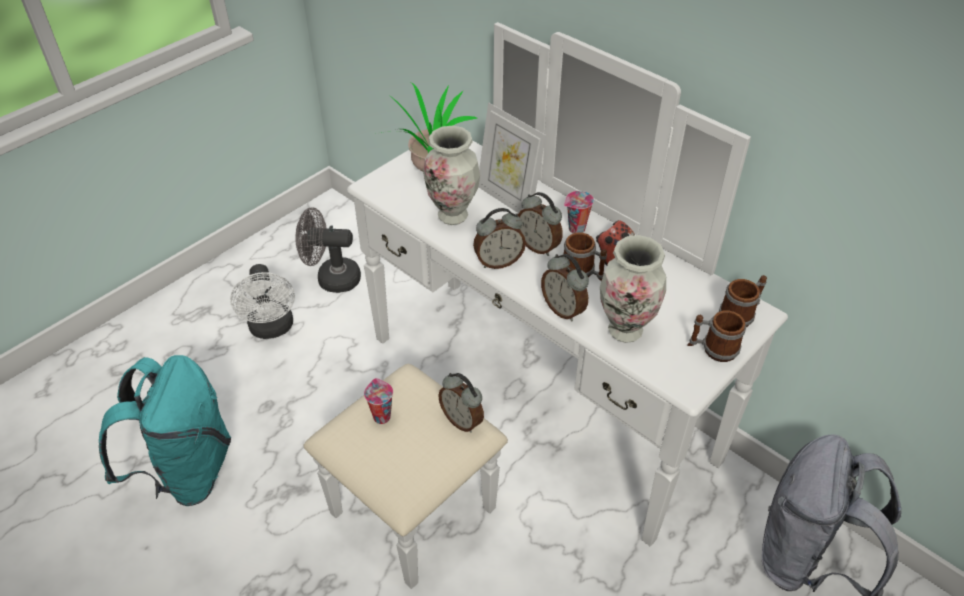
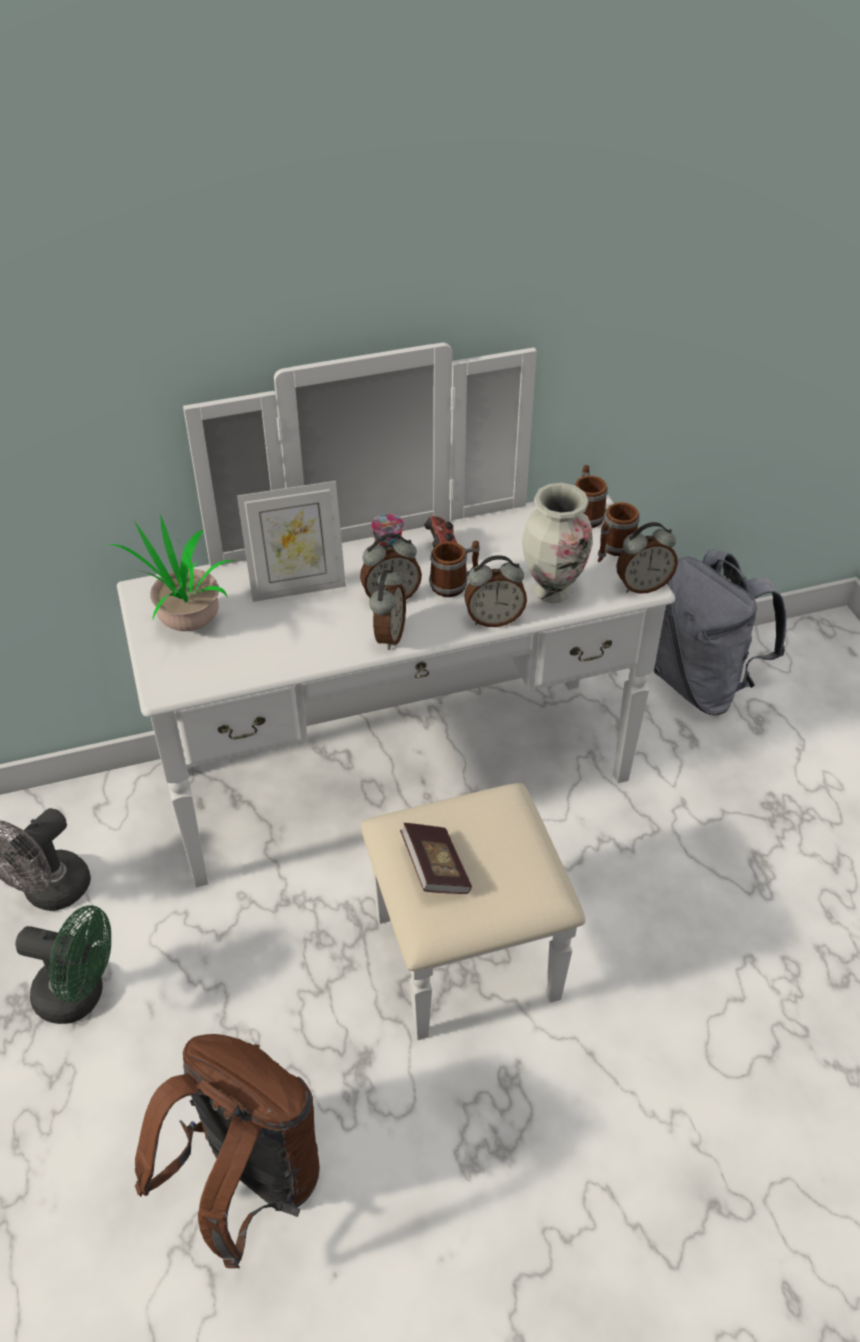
camera: 60 degrees left, 0 degrees up
(187, 471) = (247, 1184): turquoise backpack -> brown backpack
(272, 329) = (80, 996): white fan -> green fan
(381, 416) = (435, 869): cup -> book
(453, 216) = (285, 640): vase -> none
(462, 420) = (488, 802): alarm clock -> alarm clock (642, 586)

